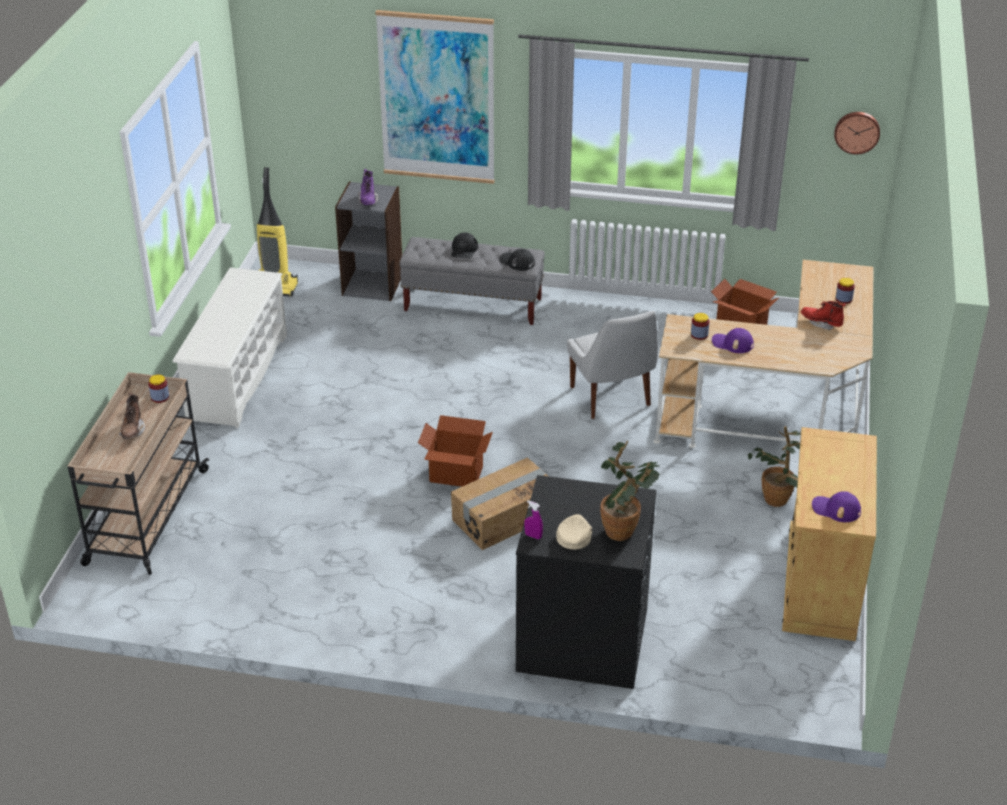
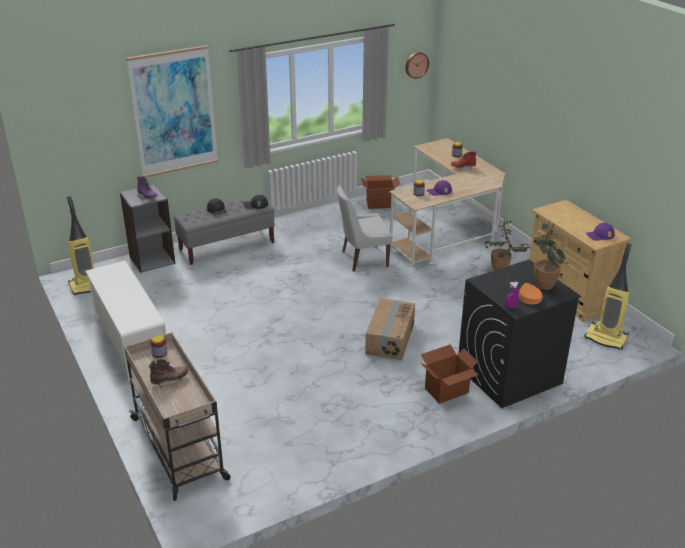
camera: 40 degrees left, 5 degrees down
(132, 431) = (170, 380): brown boot -> brown boot turned 75 degrees counterclockwise
(456, 475) = (335, 331): cardboard box -> cardboard box (447, 391)
(574, 535) = (528, 297): beige cap -> orange cap
(611, 398) = (362, 259): white chair -> white chair turned 135 degrees clockwise
(780, 669) = (606, 338): none -> vacuum cleaner

